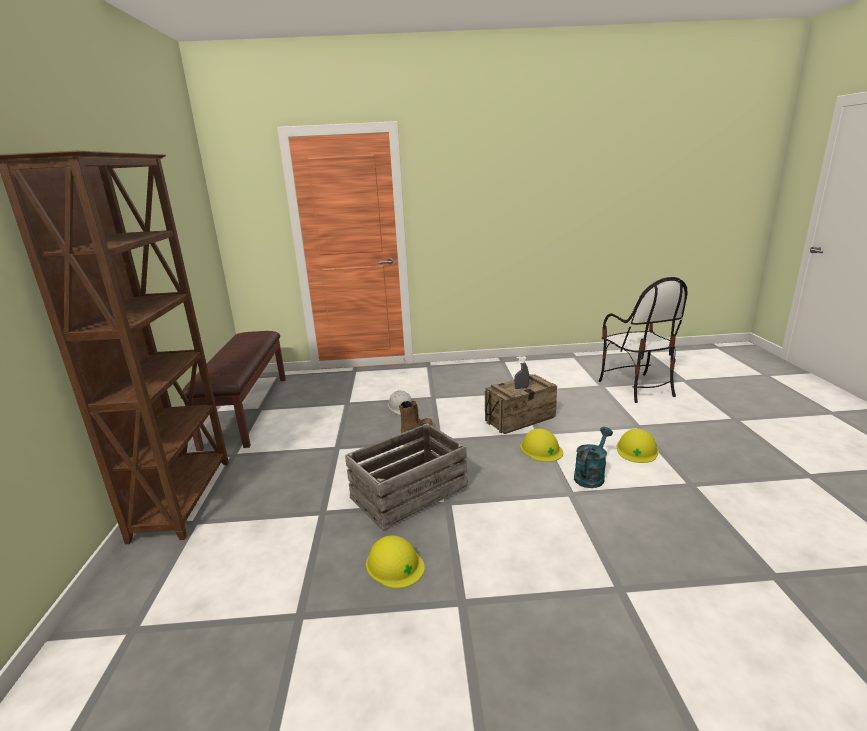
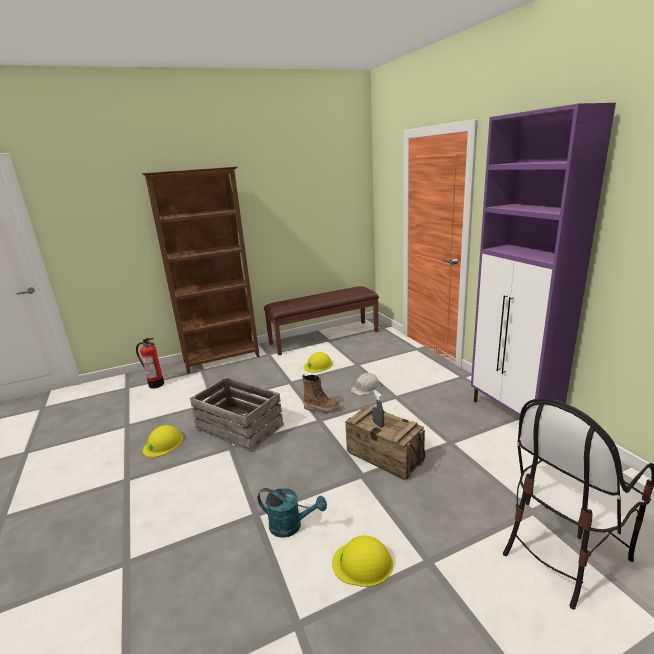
camera: 70 degrees right, 0 degrees up
(177, 581) = (156, 384): none -> fire extinguisher
(499, 364) = (513, 415): none -> purple cabinet
(541, 449) = (330, 482): yellow hard hat -> yellow hard hat (318, 365)

